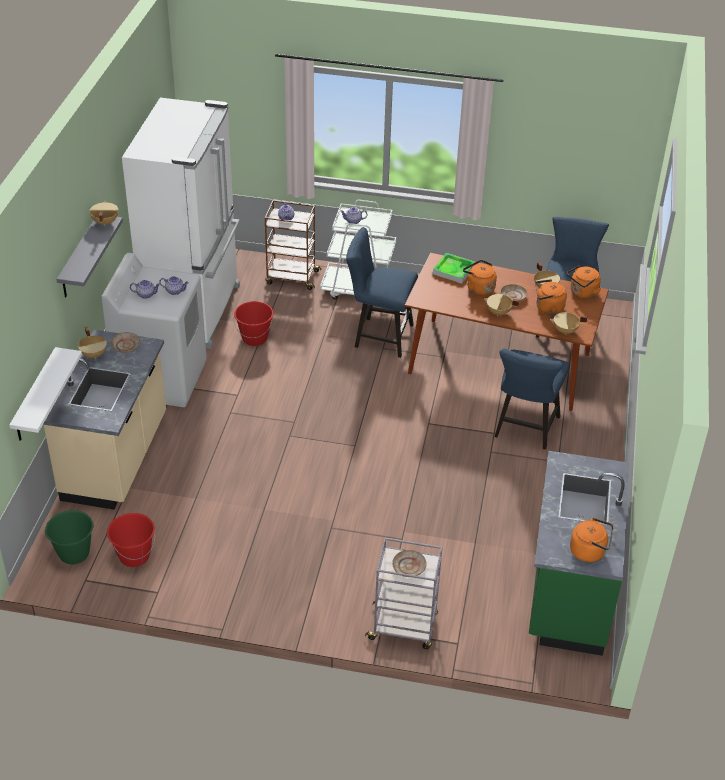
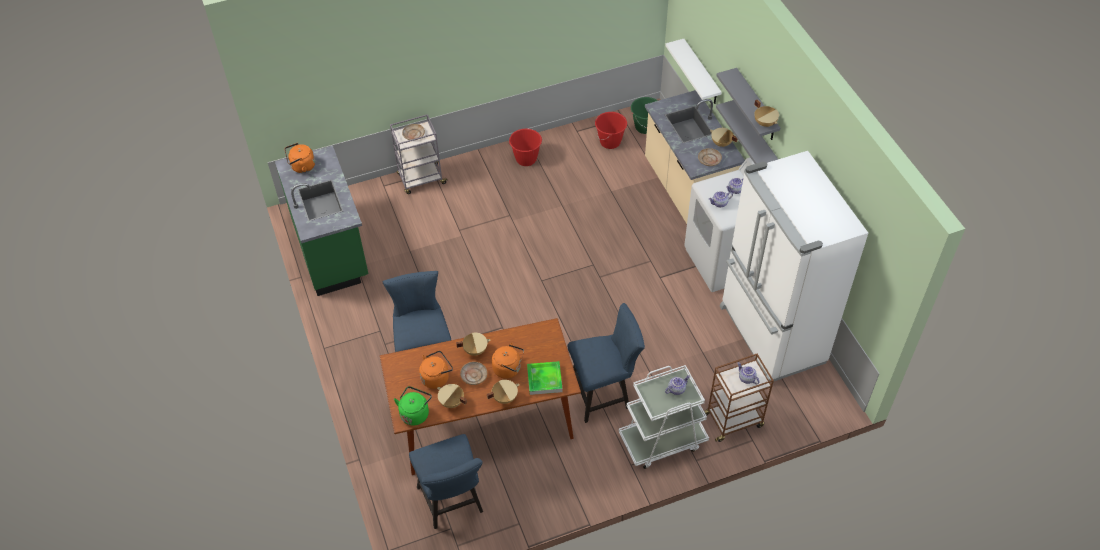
camera: 150 degrees right, 10 degrees up
(87, 289) = (755, 137): none -> grey shelf
(255, 338) = (698, 335): red bucket -> red bucket (526, 159)
(565, 331) = (408, 358): beige cooking pot -> beige cooking pot (504, 397)
(582, 293) = (415, 413): orange kettle -> green kettle

